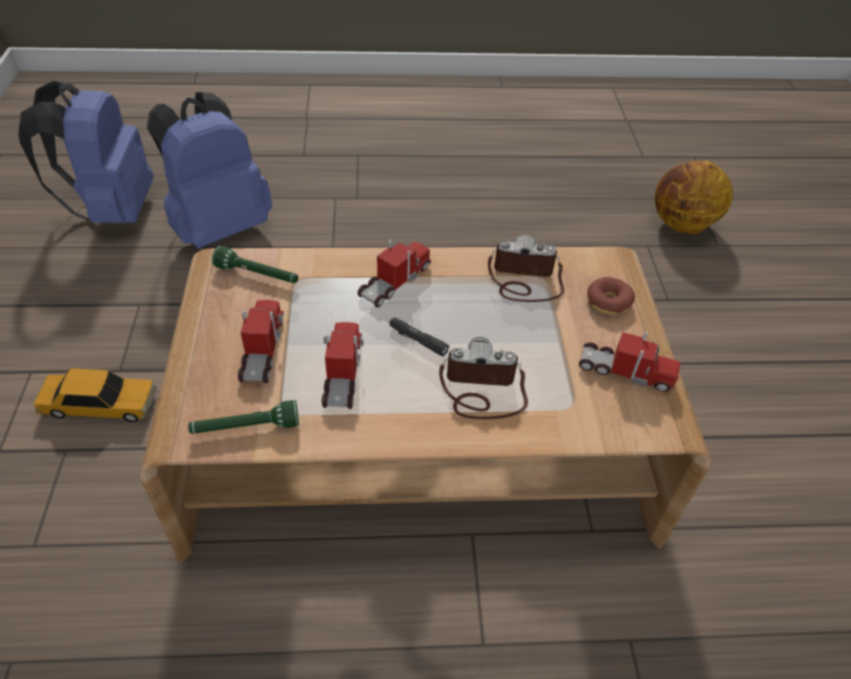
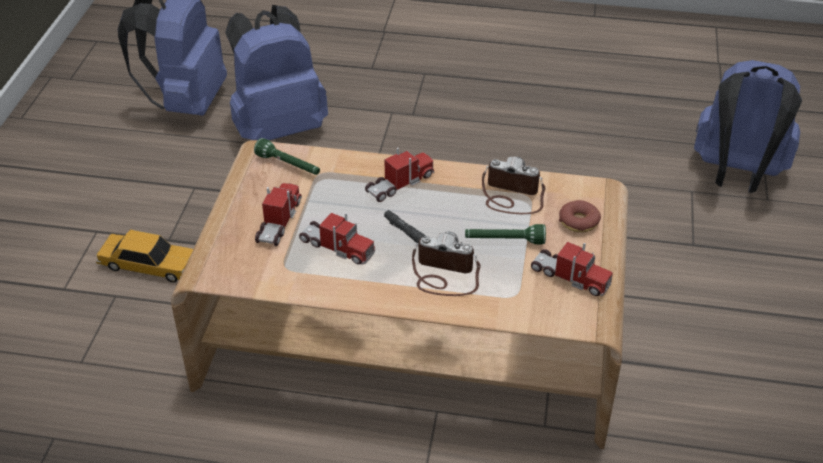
camera: 15 degrees right, 5 degrees down
(246, 428) = (253, 275): green flashlight -> green flashlight (504, 241)
(342, 373) = (337, 247): toy truck -> toy truck turned 105 degrees clockwise
(682, 225) = (736, 175): basketball -> blue backpack

